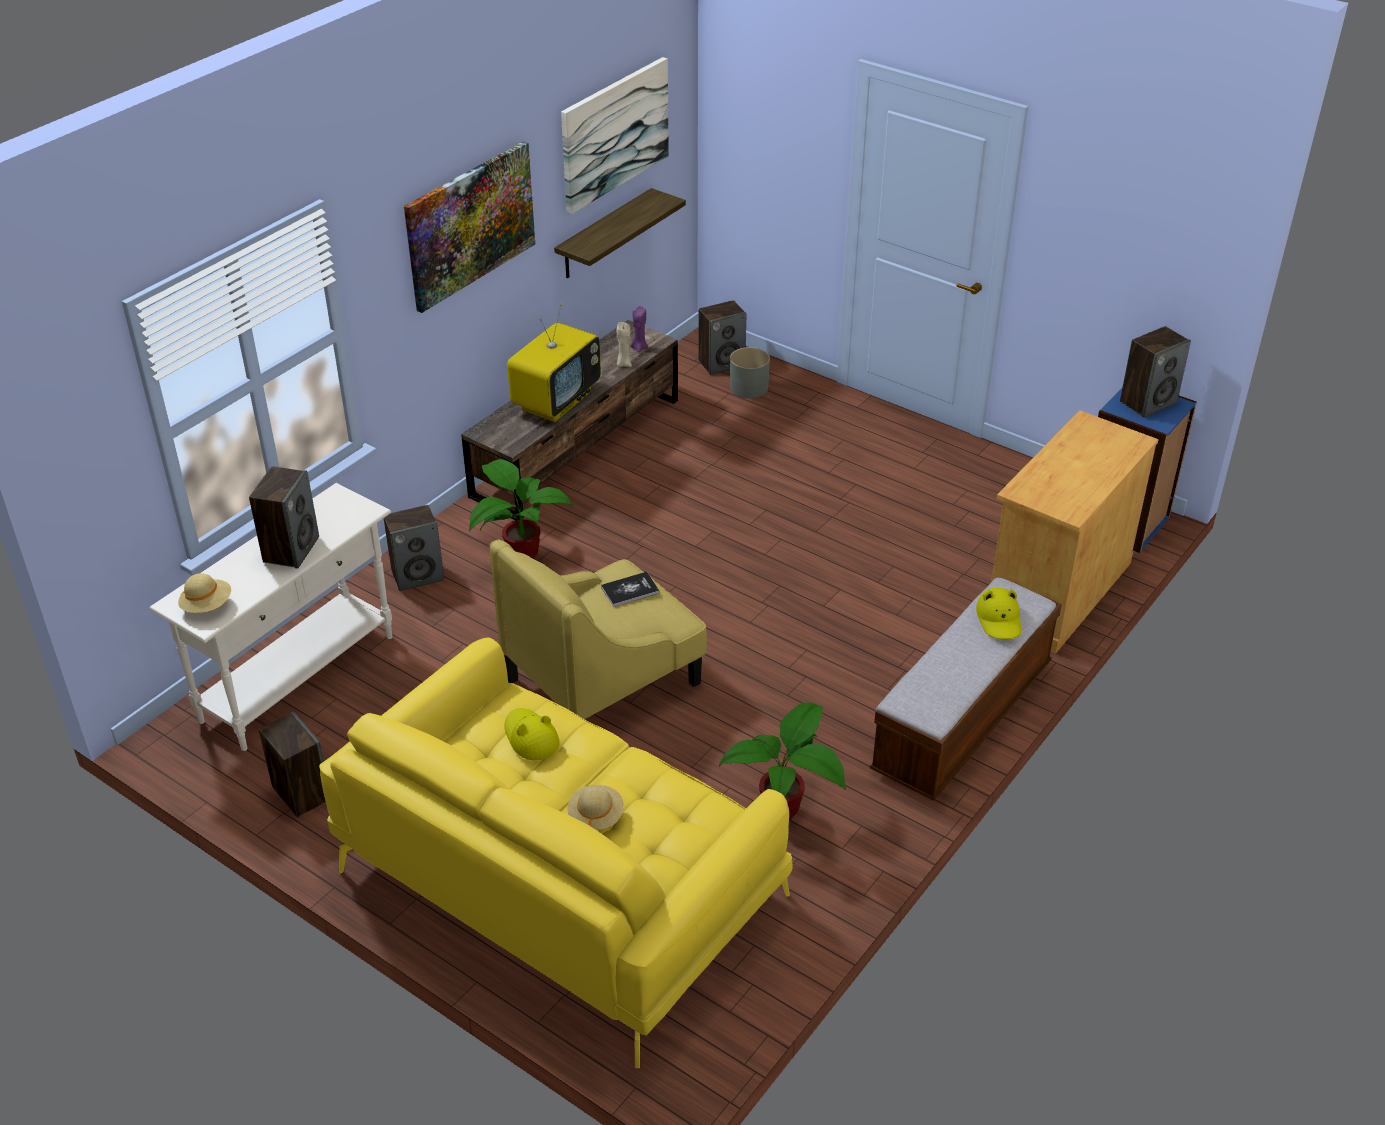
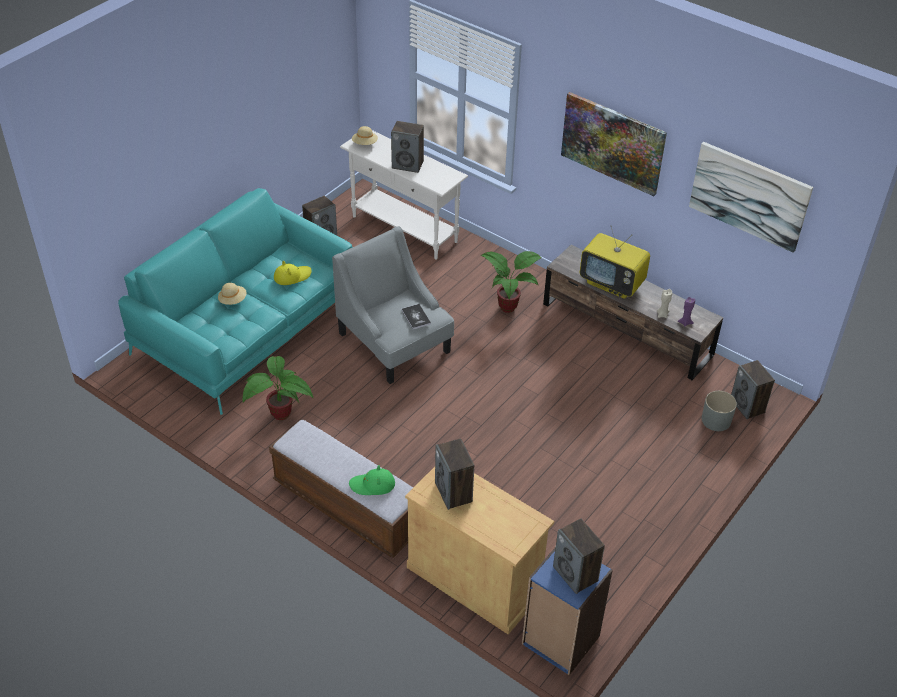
camera: 90 degrees right, 5 degrees up
(418, 575) = (489, 266): speaker -> speaker (454, 492)
(559, 882) = (247, 327): yellow sofa -> turquoise sofa
(603, 681) = (394, 343): yellow armchair -> grey armchair
(604, 235) = (721, 248): shelf -> none
(999, 619) = (372, 485): yellow hat -> green hat

